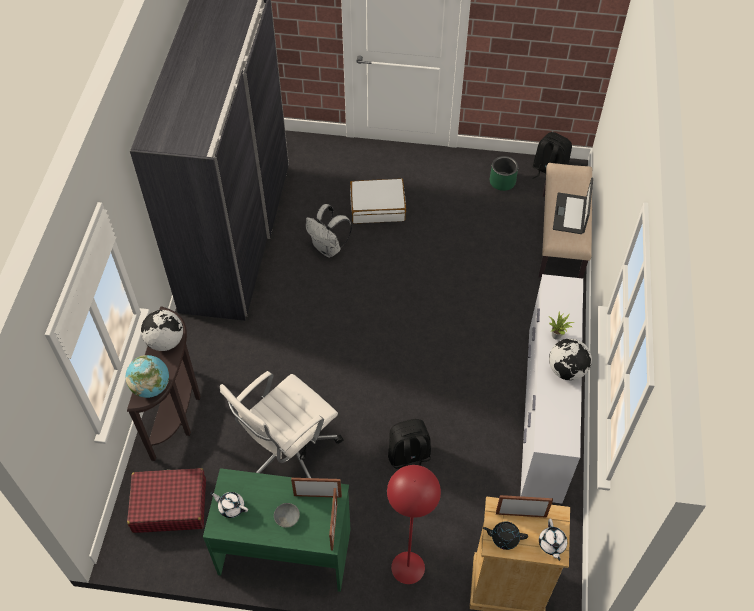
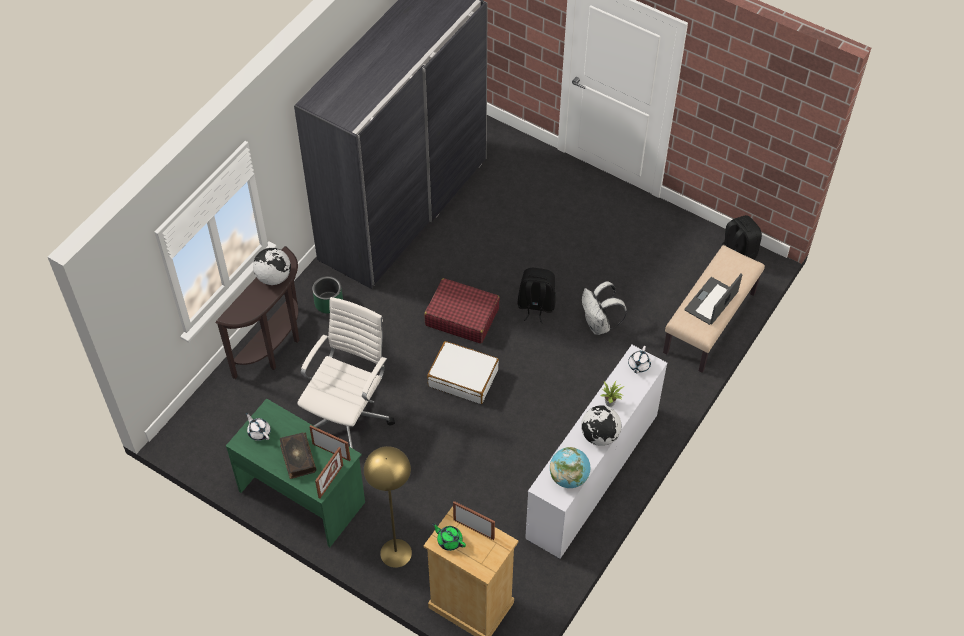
camera: 25 degrees right, 0 degrees up
(151, 387) = (243, 310): globe -> globe (569, 477)
(169, 505) = (228, 420): red suitcase -> red suitcase (462, 317)
(286, 517) = (297, 458): grey bowl -> book
(288, 451) = (348, 416): white office chair -> white office chair turned 135 degrees clockwise
(328, 248) = (481, 251): white backpack -> white backpack (599, 325)
(377, 207) = (548, 228): white suitcase -> white suitcase (463, 377)
(408, 567) = (396, 553): red floor lamp -> yellow floor lamp
(409, 458) = (448, 464): black backpack -> black backpack (535, 306)
(502, 182) = (684, 248): green planter -> green planter (328, 302)
(504, 537) = (449, 540): black teapot -> green teapot
(552, 544) = (484, 562): white teapot -> white teapot (638, 365)

